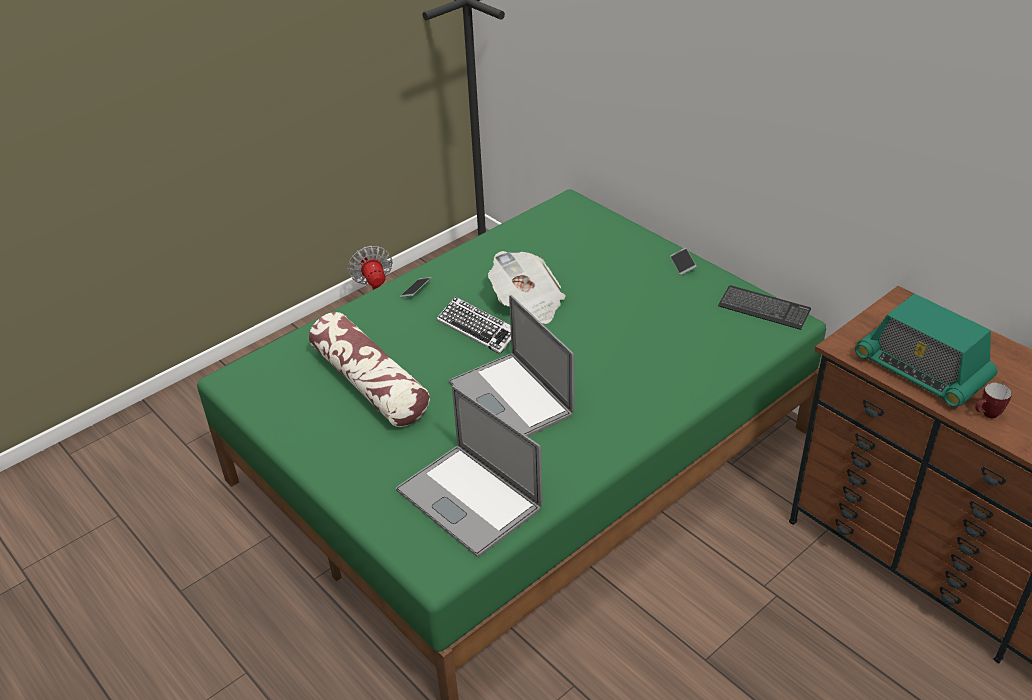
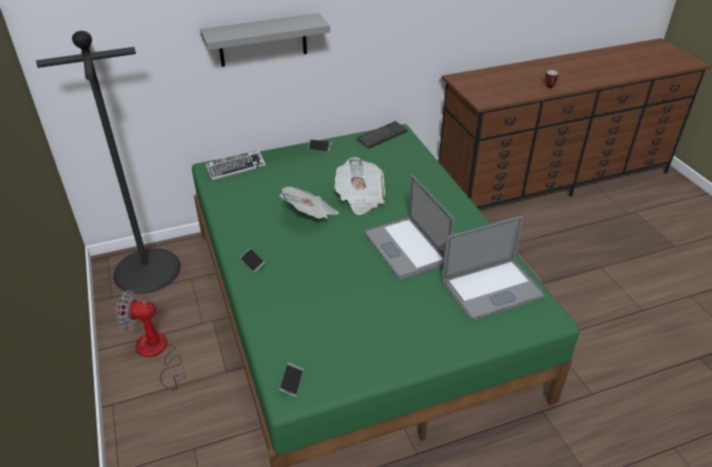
camera: 70 degrees left, 0 degrees up
(250, 375) = (291, 382): none -> phone
(370, 384) = (349, 310): pillow -> none
(478, 329) = (323, 244): keyboard -> keyboard (236, 168)
(510, 398) = (405, 247): laptop -> laptop turned 75 degrees clockwise
(592, 332) = (360, 198): none -> newspaper
(668, 81) = (263, 40): none -> grey shelf
(921, 370) = (511, 90): radio -> none

